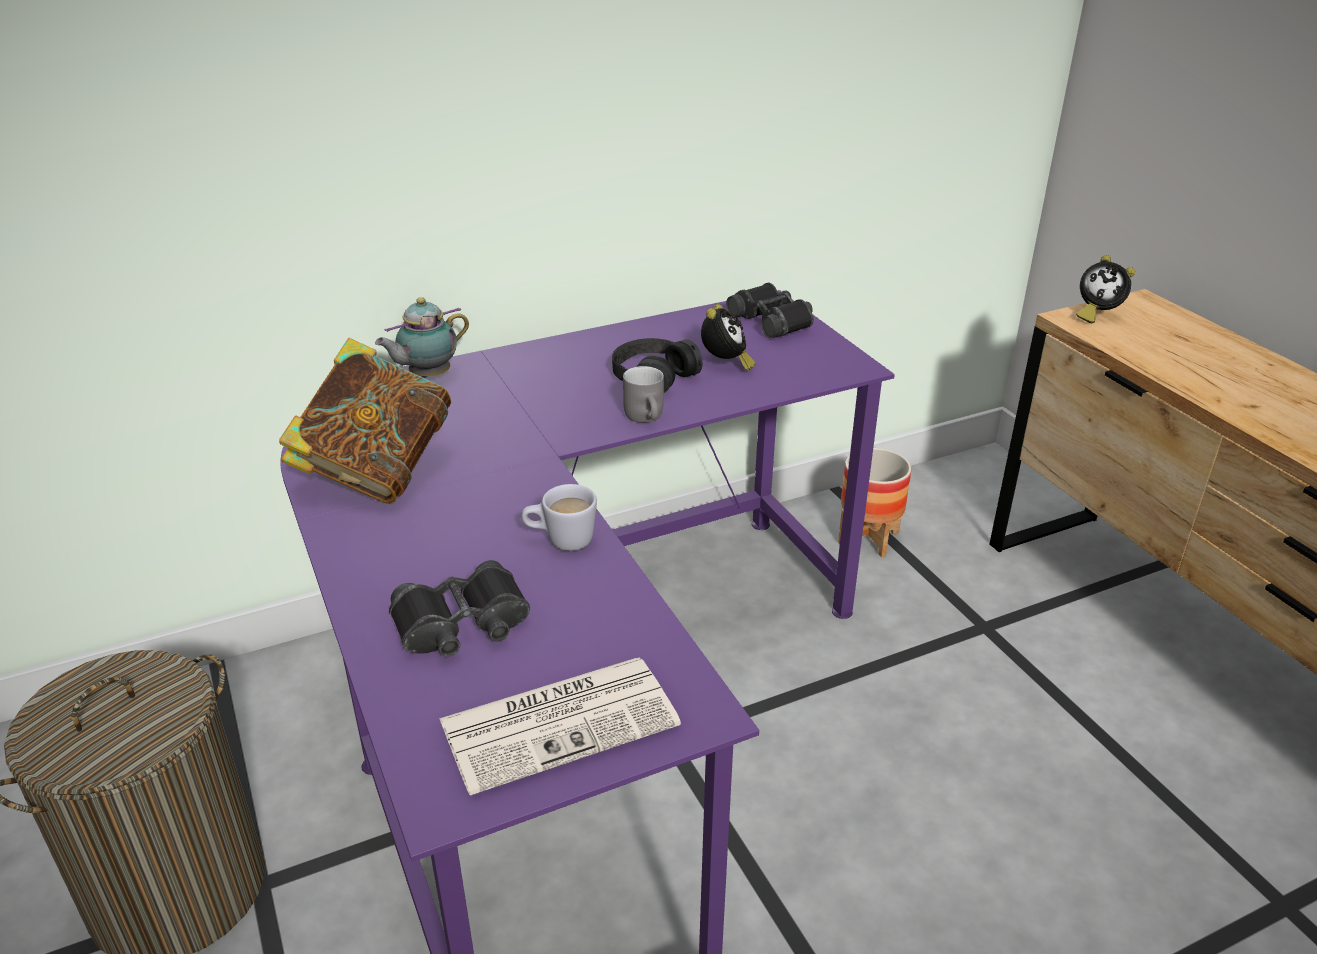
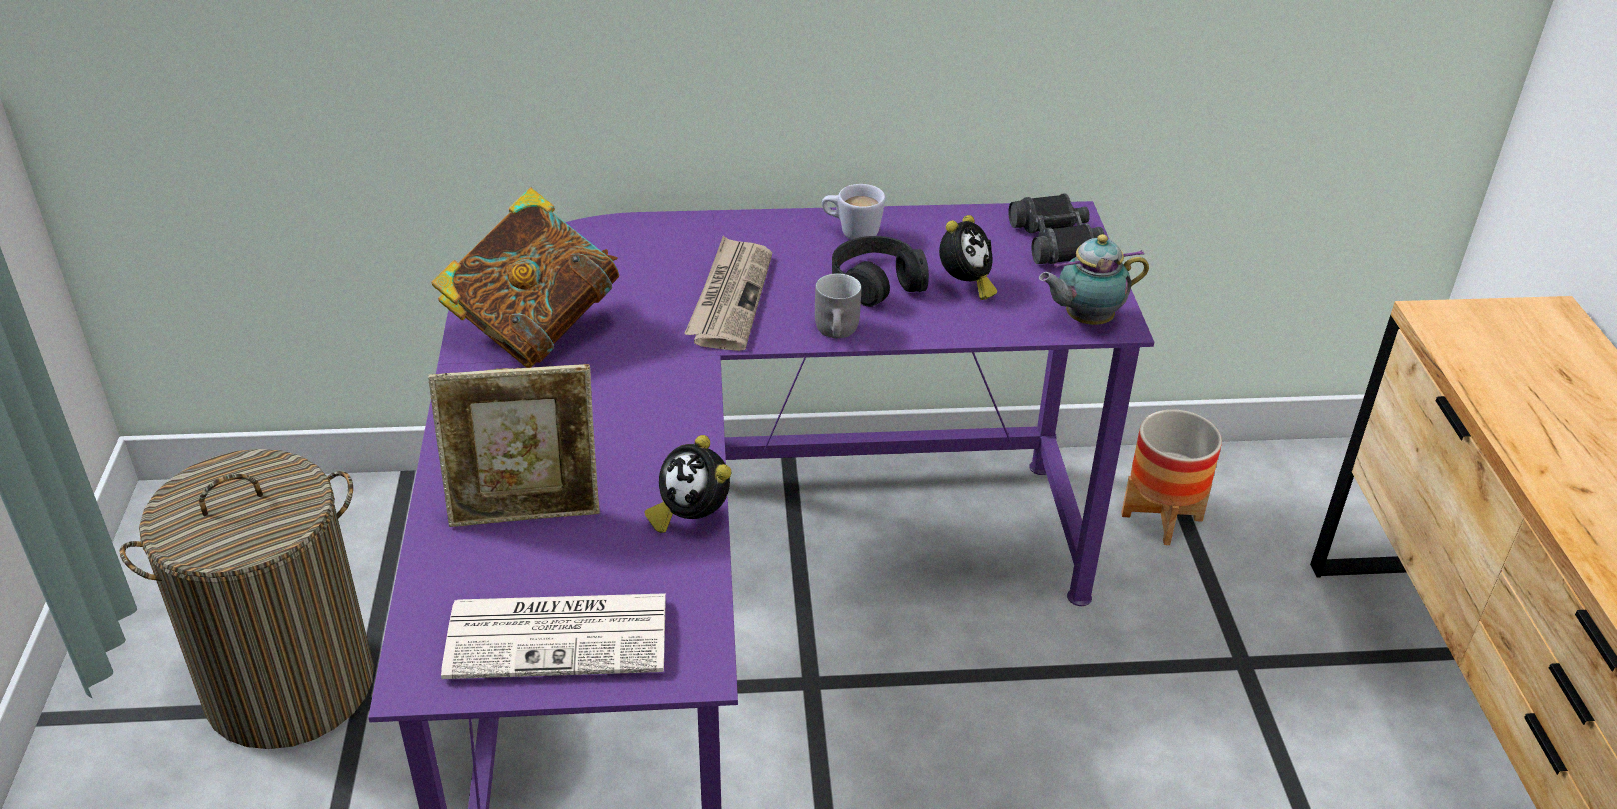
camera: 20 degrees right, 5 degrees up
(427, 376) = (642, 229): teapot -> teapot (1085, 320)
(462, 625) = (526, 514): black binoculars -> picture frame
(538, 411) = (730, 297): none -> newspaper
(561, 541) = (667, 451): white mug -> white mug (851, 232)
(1096, 314) = (1472, 318): alarm clock -> alarm clock (691, 516)

